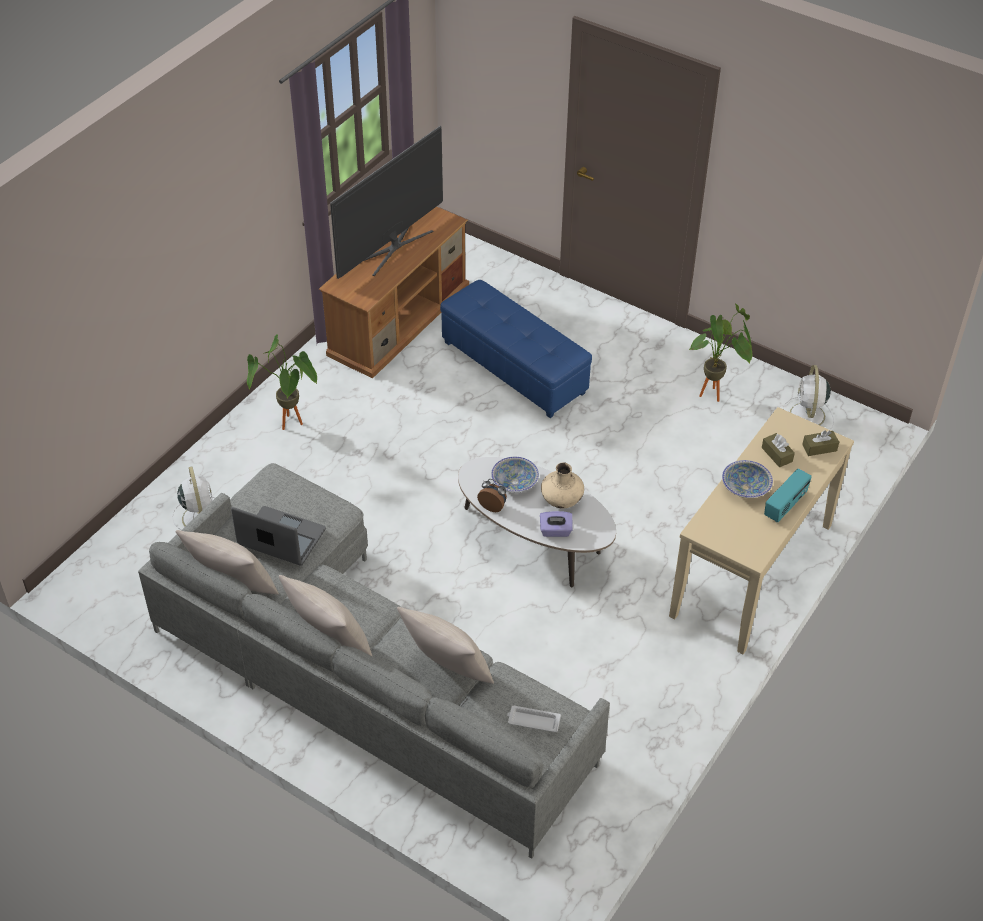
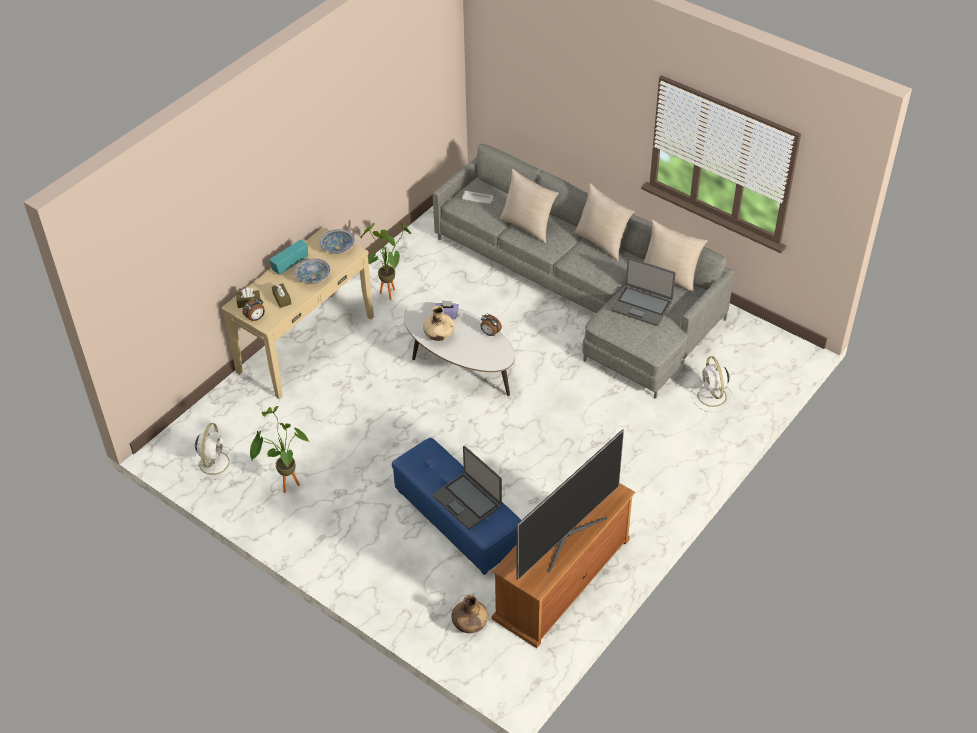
camera: 175 degrees left, 0 degrees up
(291, 427) = (652, 469): potted plant -> potted plant (388, 291)
(490, 280) = (470, 624): none -> brown vase
(500, 317) = (467, 501): none -> laptop
(514, 482) = (472, 350): bowl -> bowl (338, 247)
(800, 426) = (256, 318): none -> alarm clock

